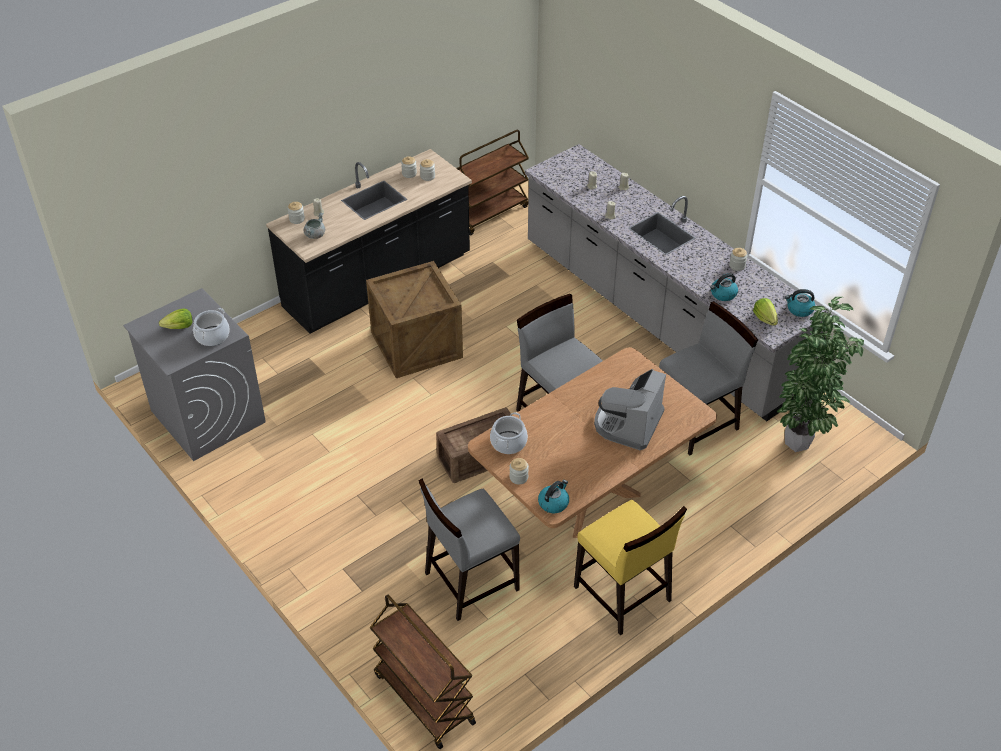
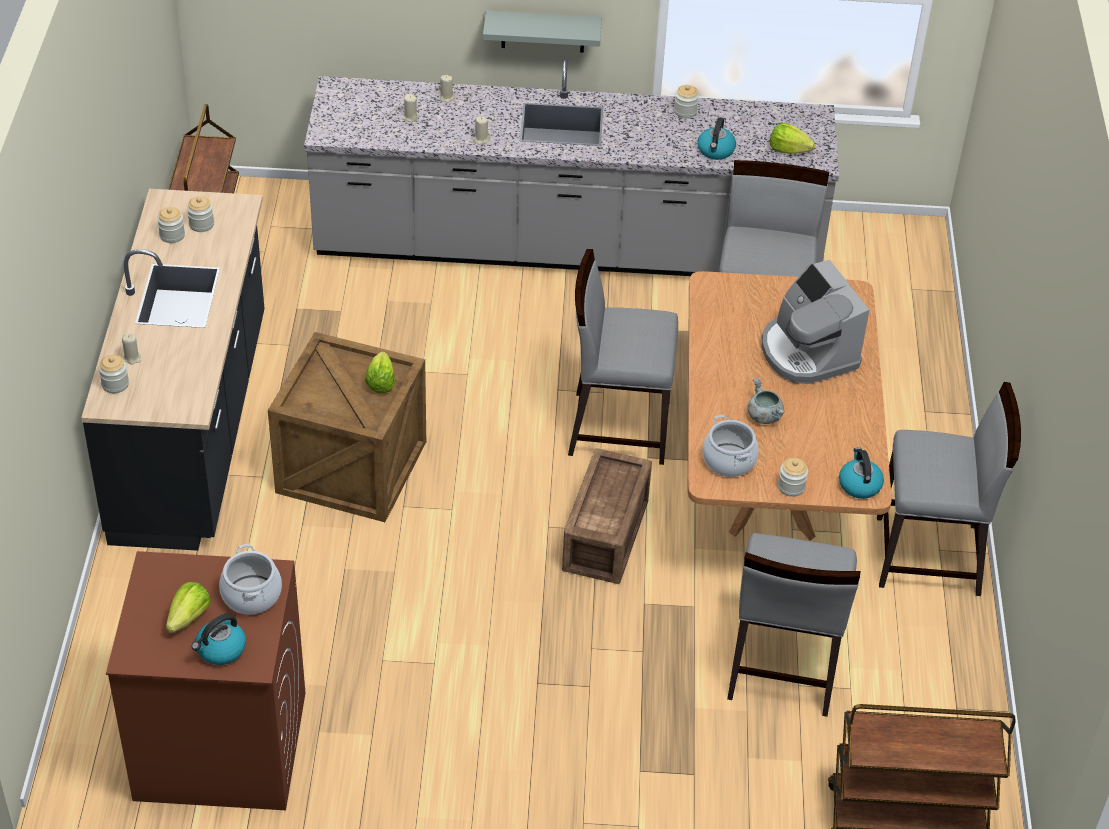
camera: 50 degrees left, 0 degrees up
(207, 416) = (219, 746): grey washing machine -> brown washing machine
(315, 235) = (171, 387): grey cooking pot -> grey cooking pot (764, 416)
(430, 302) = (381, 382): none -> lettuce
(622, 594) = (929, 556): yellow chair -> grey chair
(695, 176) = (543, 31): none -> grey shelf
(799, 309) = (804, 119): kettle -> kettle (220, 650)
(799, 446) = (875, 286): potted plant -> none

